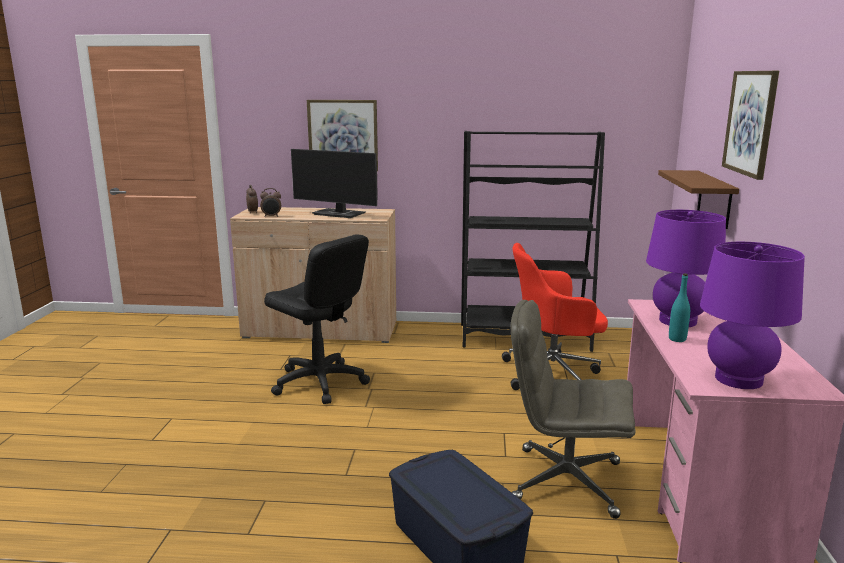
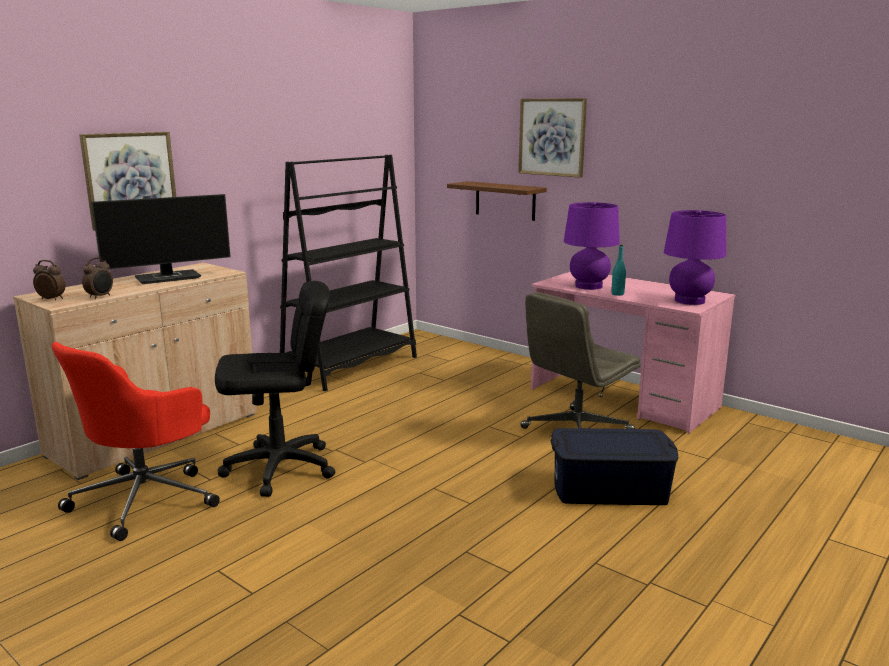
camera: 55 degrees left, 0 degrees up
(553, 374) = (428, 380): red office chair -> red office chair (147, 498)

